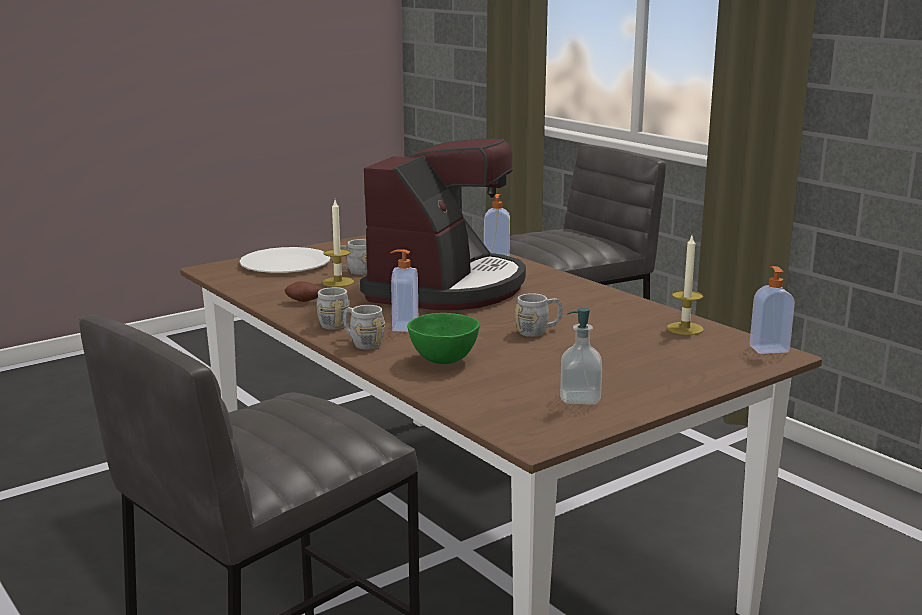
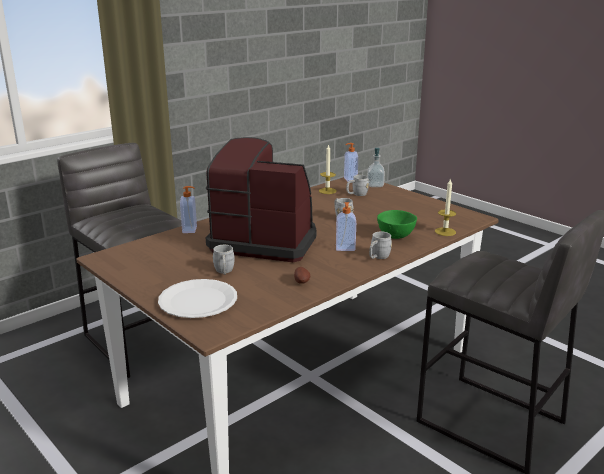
camera: 95 degrees left, 5 degrees up
(331, 323) = (345, 269): grey mug -> grey mug (357, 194)
(338, 282) = (252, 275): candle -> candle (445, 232)
(580, 398) = (428, 210): soap dispenser -> soap dispenser (375, 185)

